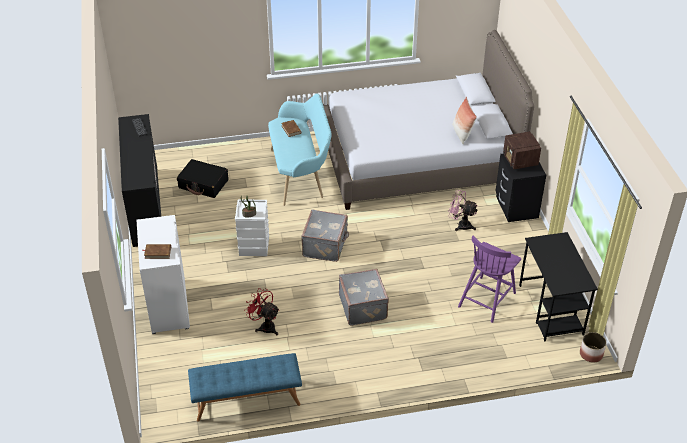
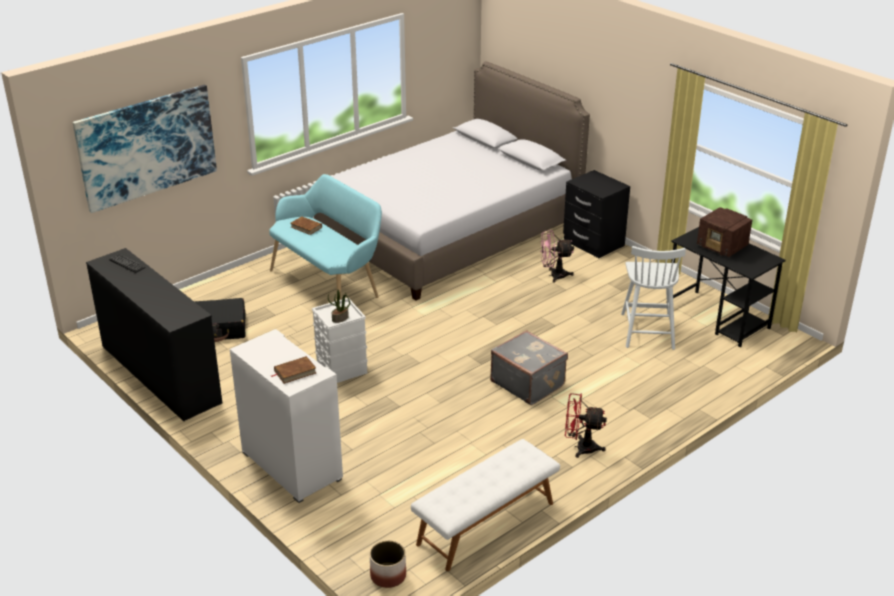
camera: 30 degrees left, 10 degrees down
(184, 46) = (147, 147): none -> picture
(247, 400) = (486, 524): blue bench -> white bench
(265, 326) = (433, 442): red fan -> red fan (580, 447)
(326, 246) = (427, 341): grey suitcase -> none
(461, 134) = (510, 175): pillow -> none
(487, 299) = (647, 330): purple chair -> white chair
(520, 160) = (592, 181): radio -> radio (722, 247)
(591, 354) = (793, 342): planter -> planter (388, 576)

